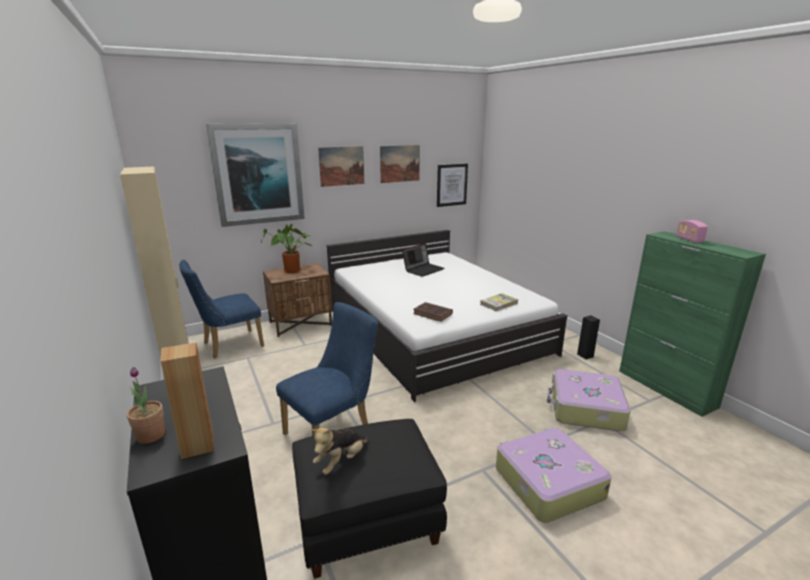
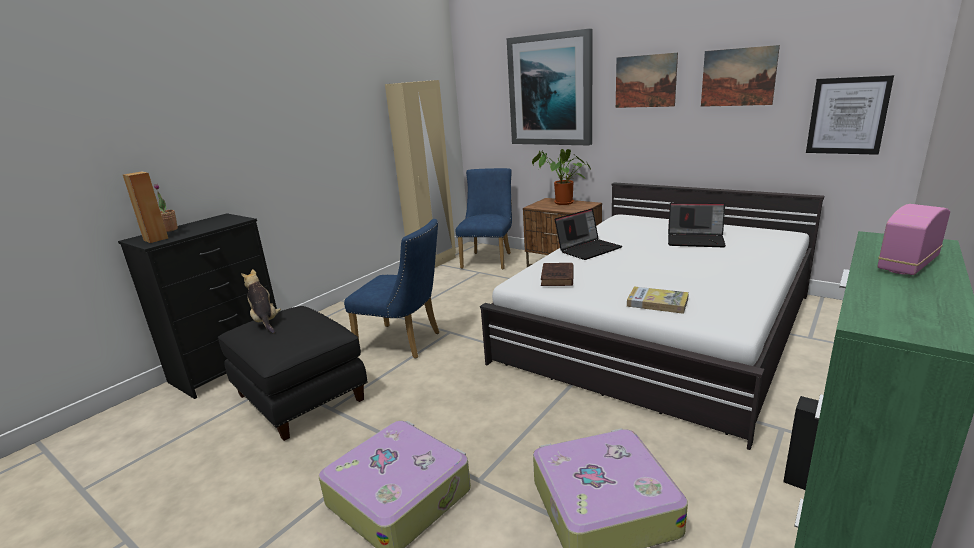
camera: 65 degrees right, 0 degrees up
(228, 345) = (489, 259): blue chair -> blue chair turned 75 degrees clockwise
(341, 461) = (265, 321): plush toy -> plush toy turned 45 degrees clockwise
(394, 293) = (588, 249): none -> laptop

